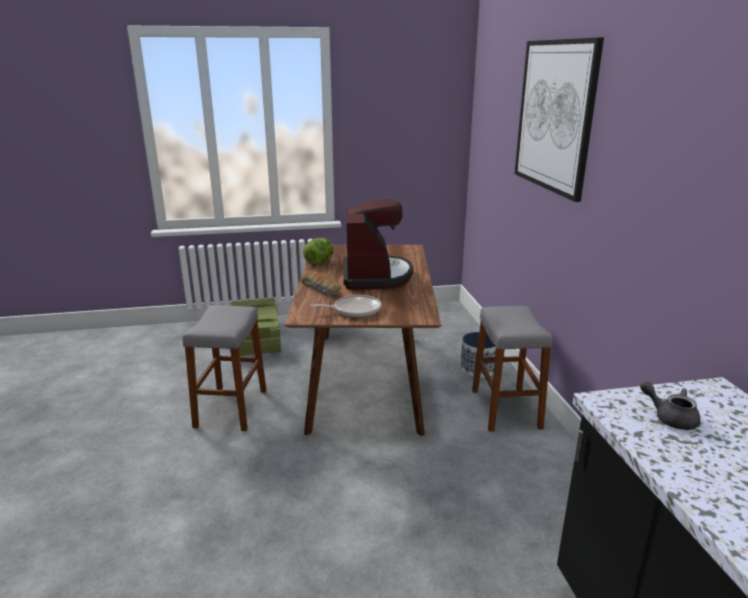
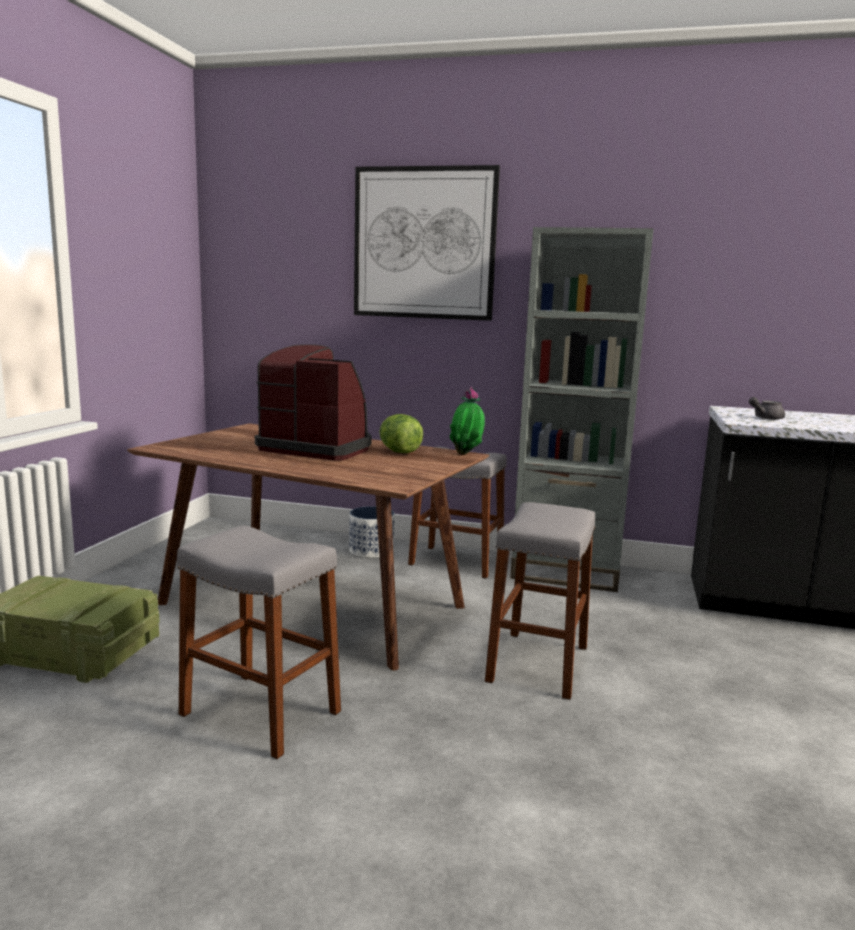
camera: 65 degrees left, 10 degrees down
(319, 263) = (217, 456): lettuce -> lettuce (399, 452)
(321, 289) = (316, 468): bread -> none
(354, 310) = (408, 468): frying pan -> none
(358, 492) = (538, 664): none -> grey stool
(425, 318) = (466, 454): none -> potted plant
(557, 470) = (565, 572): none -> grey bookcase

